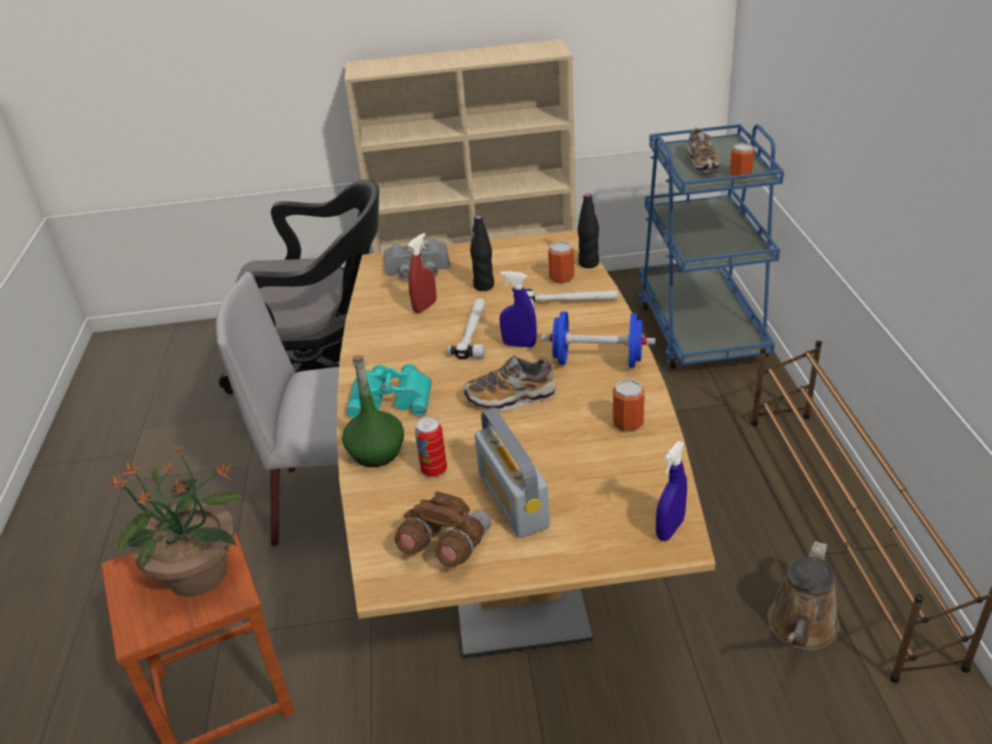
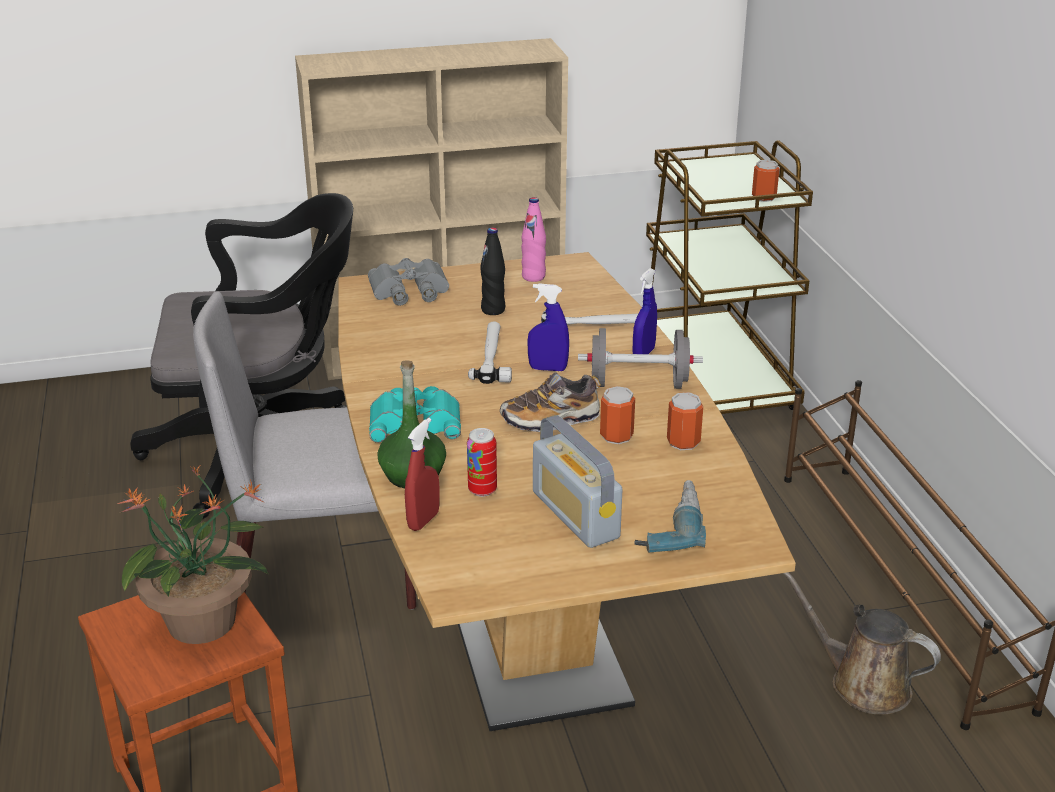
camera: 10 degrees left, 5 degrees down
(425, 307) = (429, 331): red spray bottle -> red spray bottle (423, 520)
(445, 546) = (512, 558): brown binoculars -> none
(525, 254) = (533, 277): none -> pink bottle
(561, 278) = (581, 302): can -> can (616, 436)
(588, 263) = (608, 287): black bottle -> none
(597, 515) = (667, 526): none -> power drill
(598, 361) = (639, 383): blue dumbbell -> grey dumbbell
(670, 529) = (745, 535): blue spray bottle -> blue spray bottle (643, 353)
(700, 329) = (714, 380): blue cart -> brown cart
(701, 163) = (718, 183): shoe -> none
(801, 628) = (862, 683): brown watering can -> brown watering can turned 105 degrees clockwise

